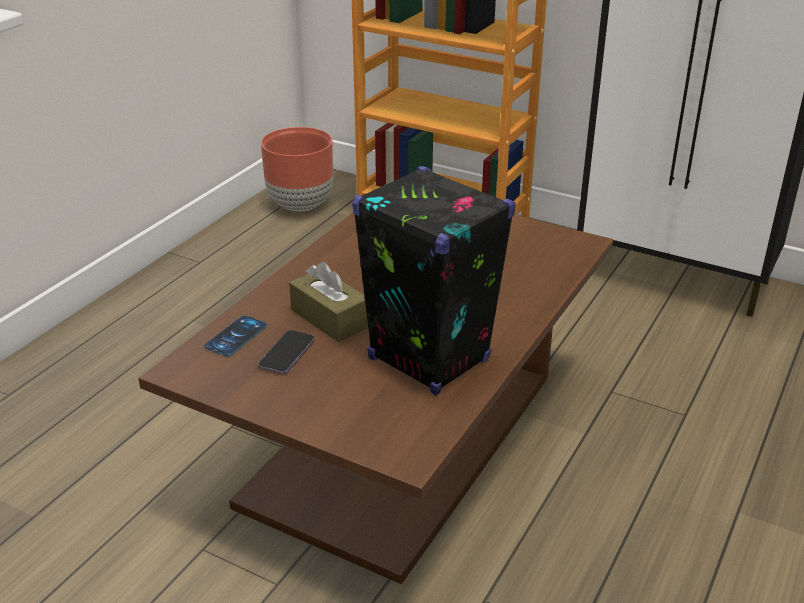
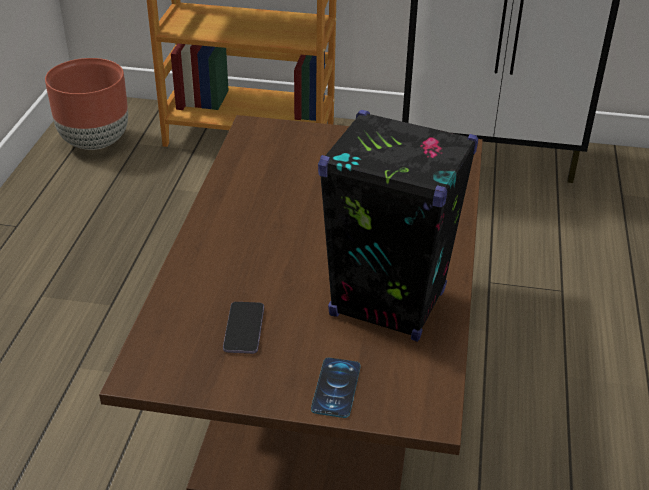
camera: 20 degrees left, 5 degrees up
(236, 336) = (178, 321): phone -> phone (336, 388)
(330, 318) = (265, 279): brown tissue box -> none

